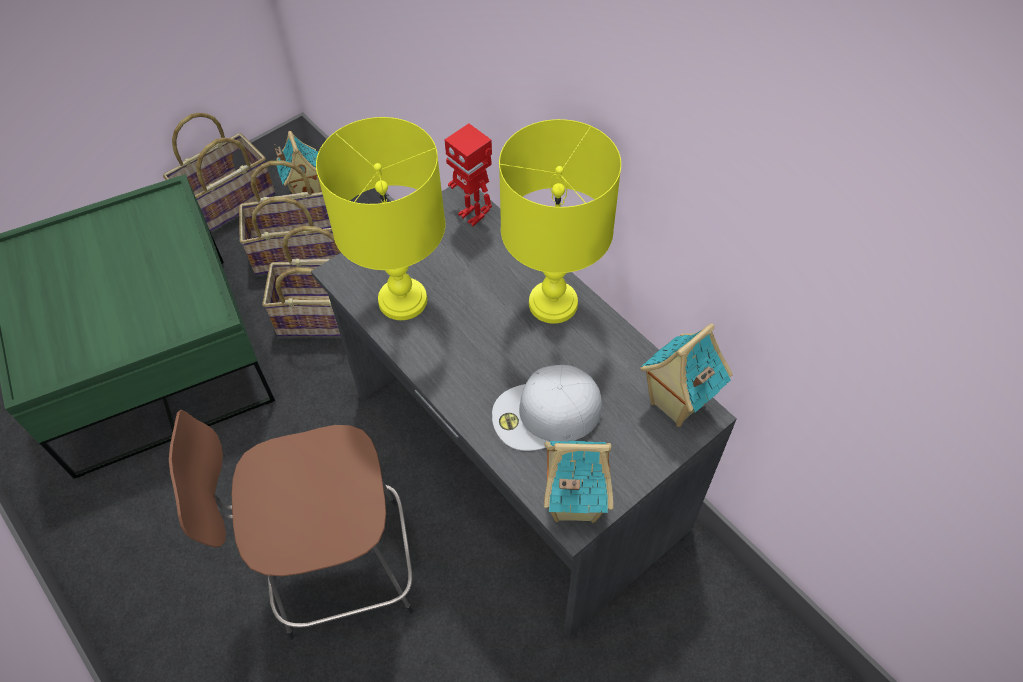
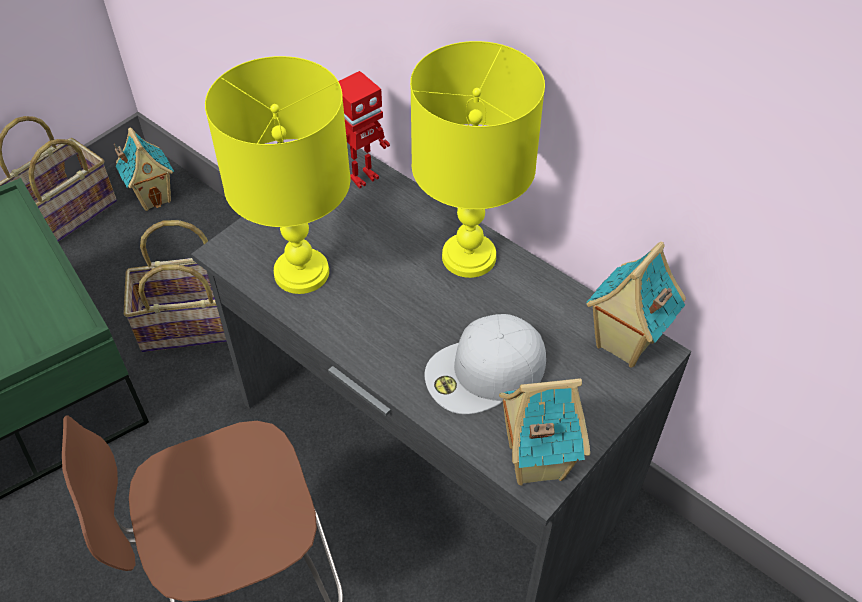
camera: 10 degrees left, 5 degrees down
(298, 250) = (152, 257): basket -> none
(472, 215) = (362, 177): toy robot -> toy robot turned 75 degrees counterclockwise

